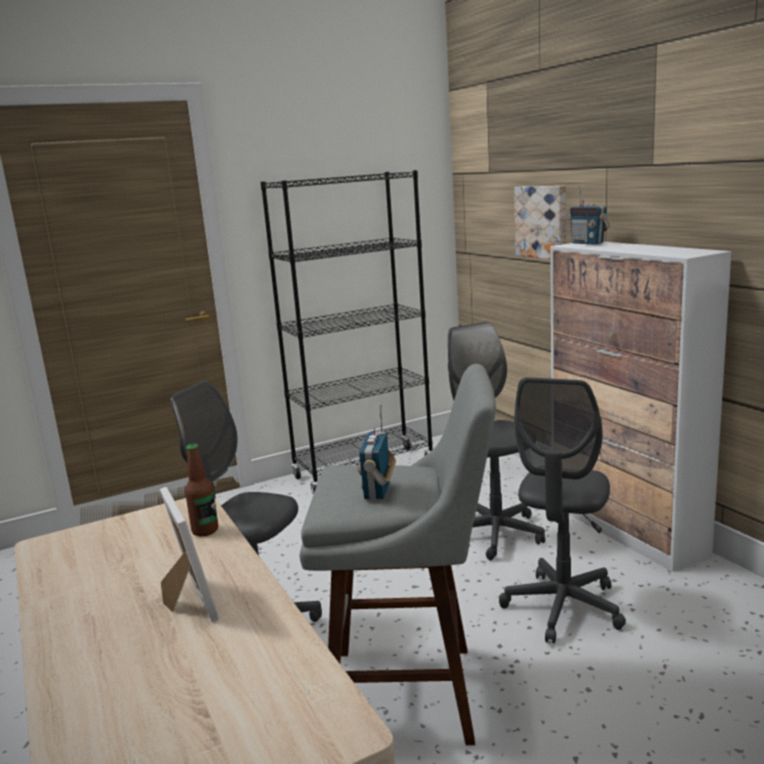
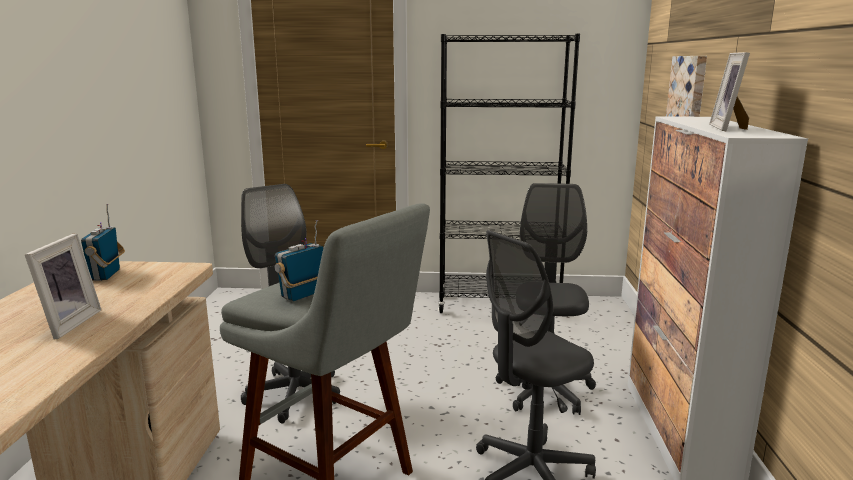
camera: 30 degrees right, 0 degrees up
(205, 530) = (162, 285): bottle -> none
(588, 243) = (696, 118): radio -> radio (106, 275)
(653, 250) = (729, 128): none -> picture frame

